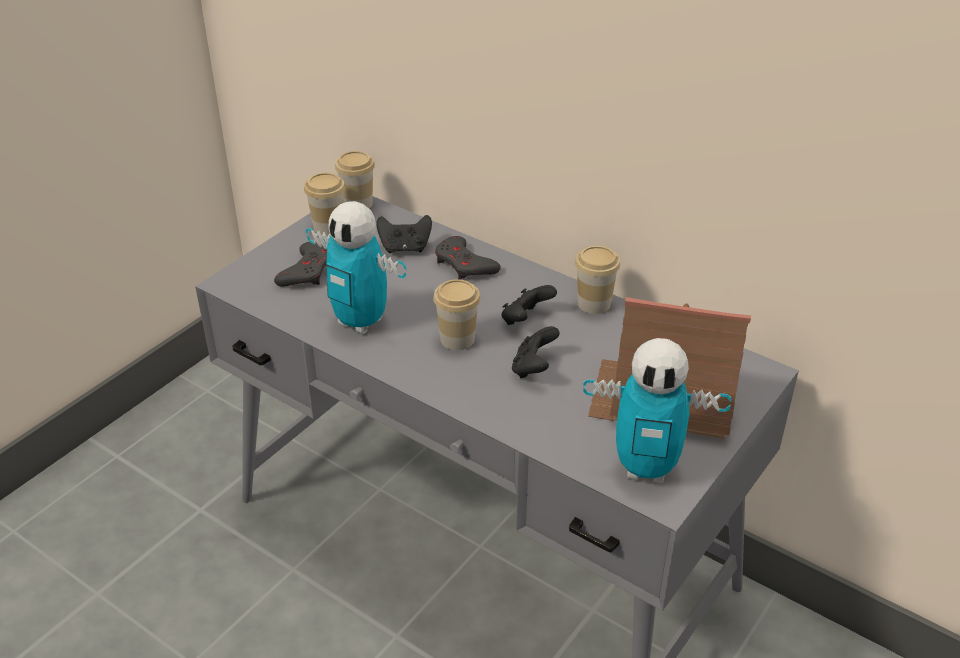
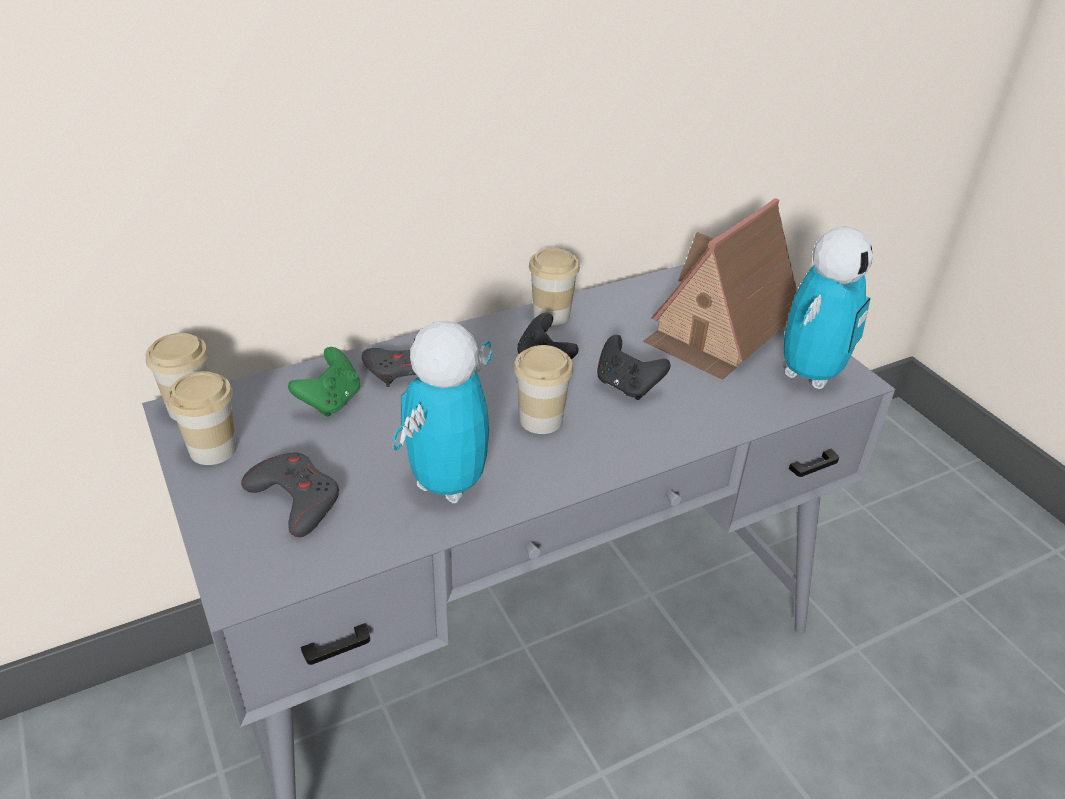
camera: 65 degrees left, 0 degrees up
(360, 322) = (448, 484): toy robot -> toy robot turned 150 degrees clockwise
(405, 248) = (331, 401): black game controller -> green game controller

